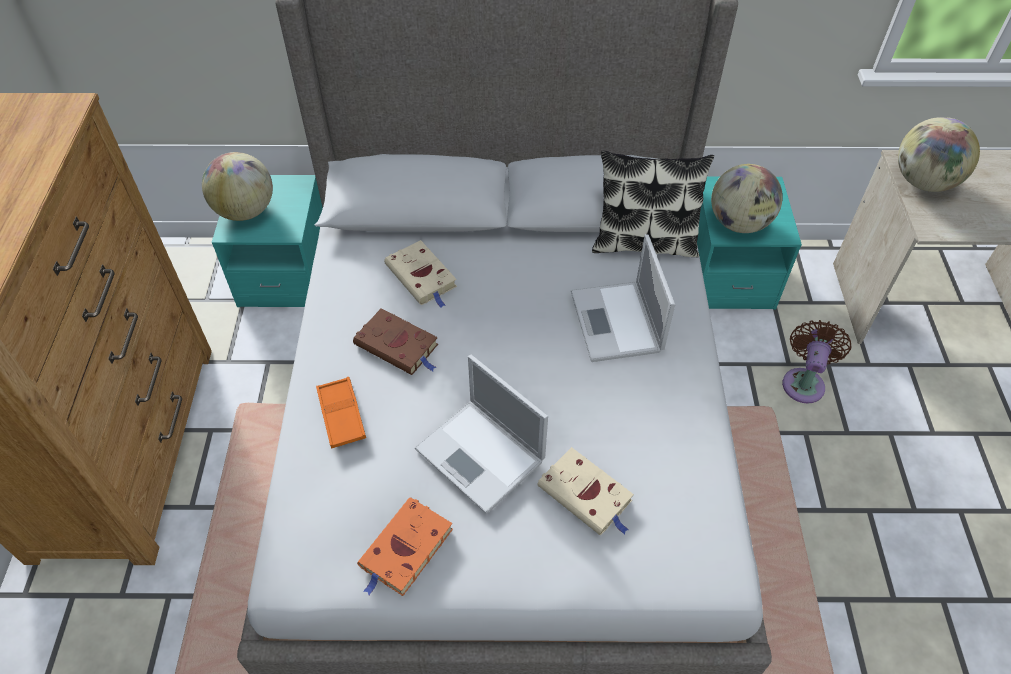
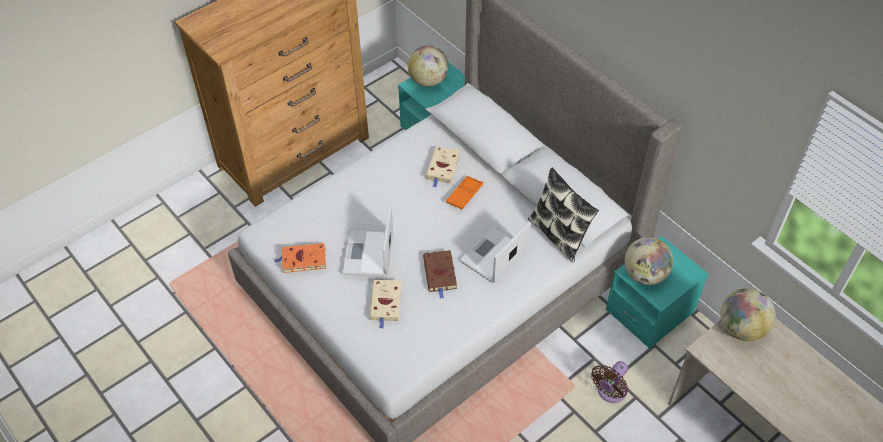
camera: 50 degrees right, 0 degrees up
(341, 415) = (342, 195): orange tray -> orange tray (464, 194)
(398, 346) = (396, 187): brown book -> brown book (440, 274)
(804, 382) = (610, 392): brown fan -> brown fan turned 150 degrees clockwise

